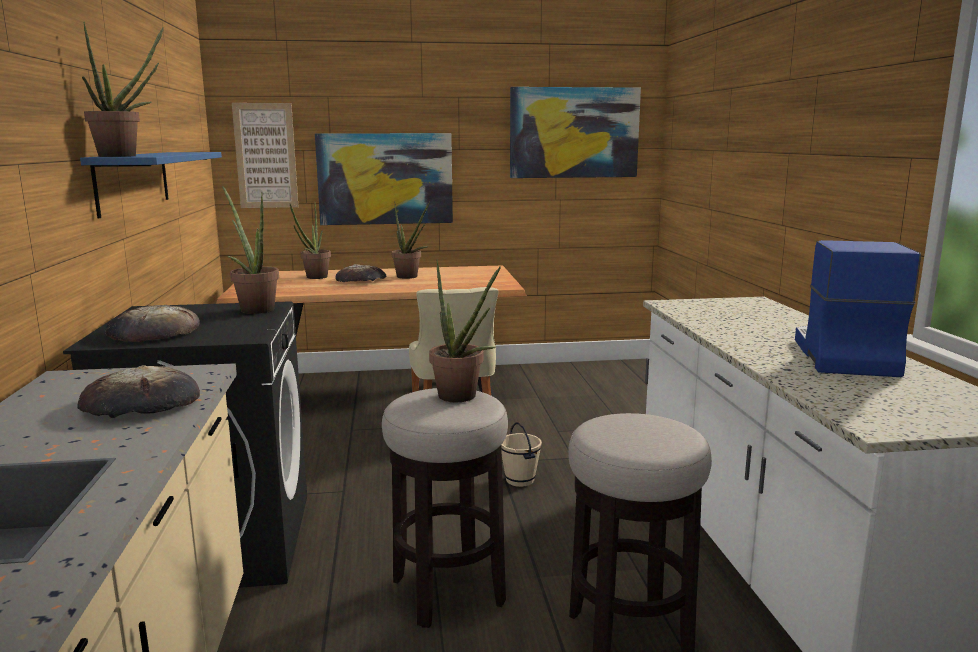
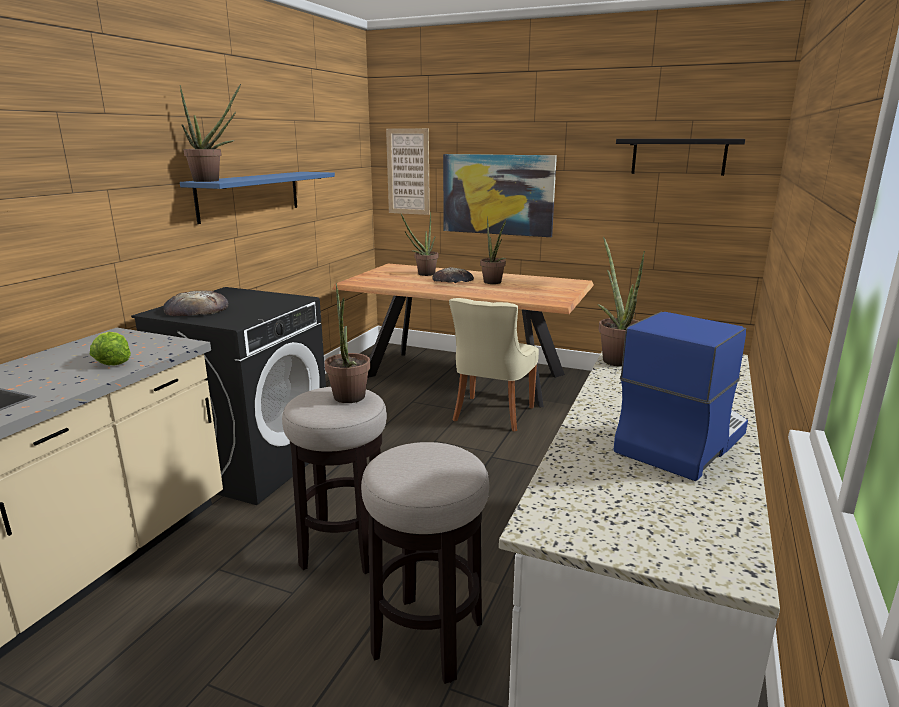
camera: 30 degrees right, 5 degrees up
(141, 403) = (112, 361): bread -> lettuce
(254, 308) = (283, 300): potted plant -> potted plant (615, 358)
(519, 480) = (489, 477): beige bucket -> none
(574, 133) = (678, 156): picture -> black shelf

